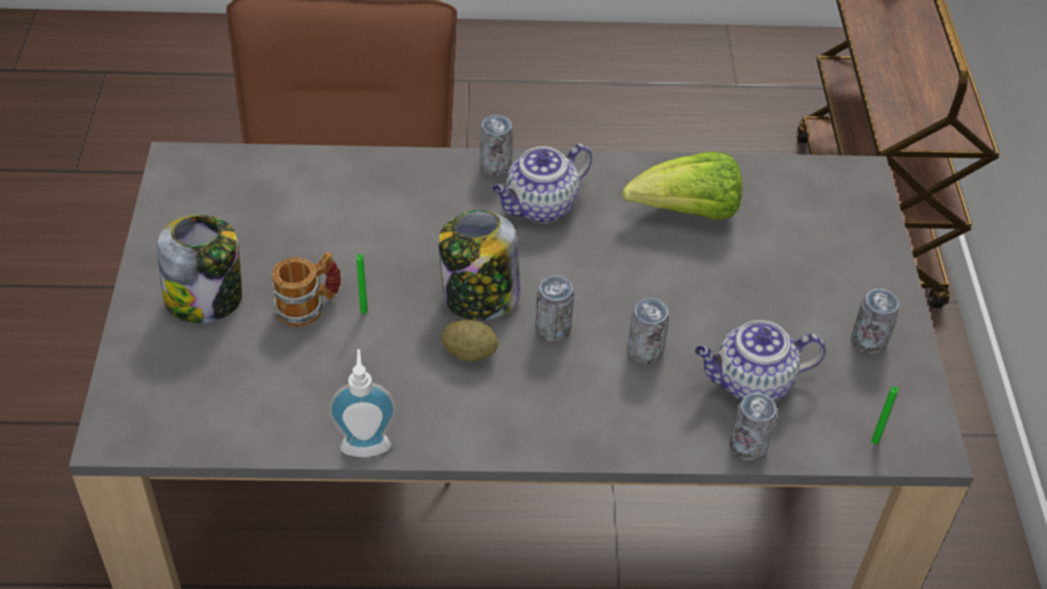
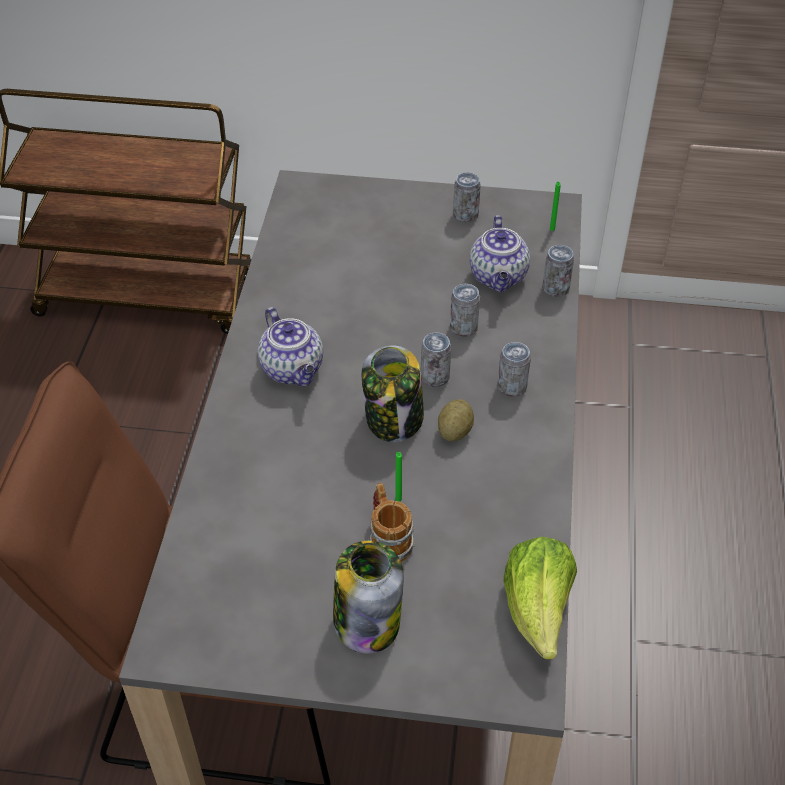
camera: 80 degrees left, 0 degrees up
(365, 442) = (544, 505): soap dispenser -> none
(495, 167) = (235, 394): can -> can (512, 387)
(687, 213) = (319, 283): lettuce -> lettuce (538, 611)

